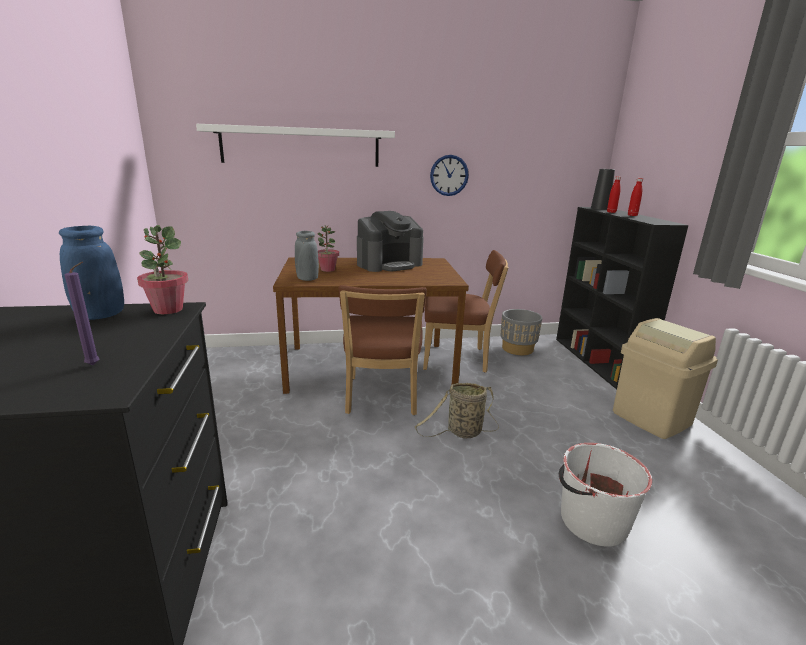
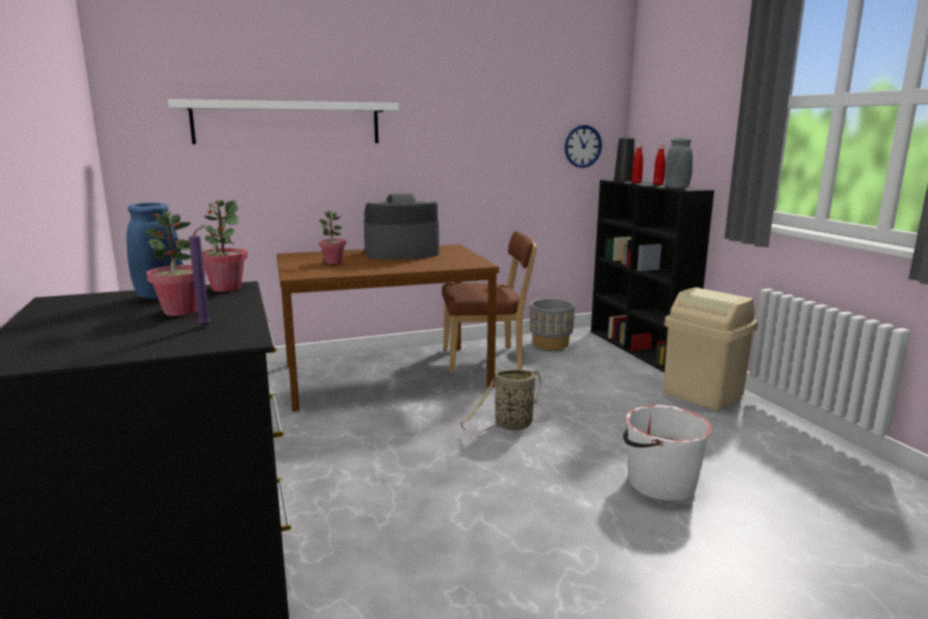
camera: 10 degrees left, 5 degrees down
(95, 339) = (180, 311): none -> potted plant
(307, 279) = (316, 272): grey vase -> grey vase (676, 188)
(381, 398) = (411, 404): brown chair -> none
(389, 264) = (401, 253): coffee machine -> coffee machine turned 150 degrees counterclockwise
(449, 175) = (458, 150): wall clock -> wall clock (583, 146)

